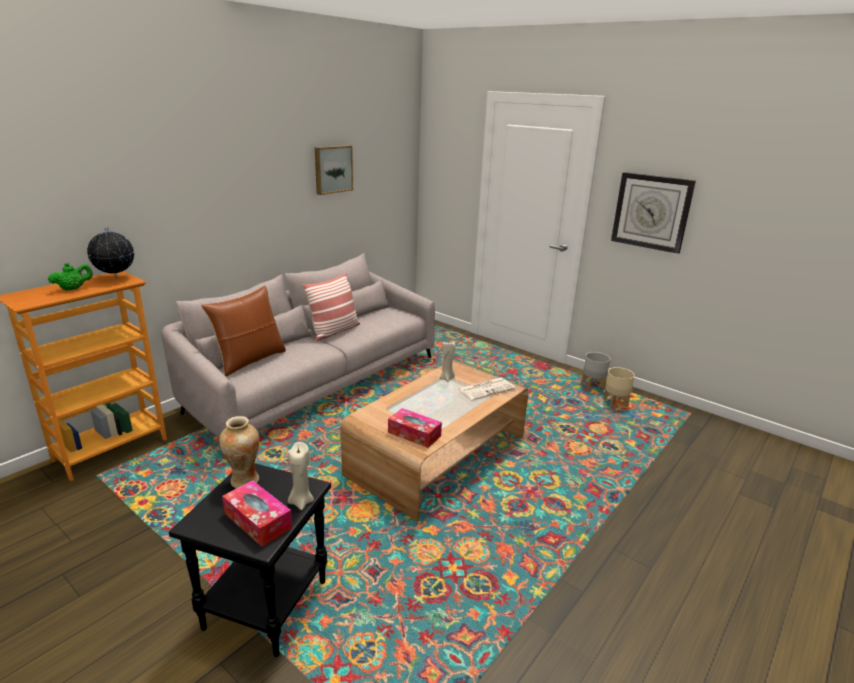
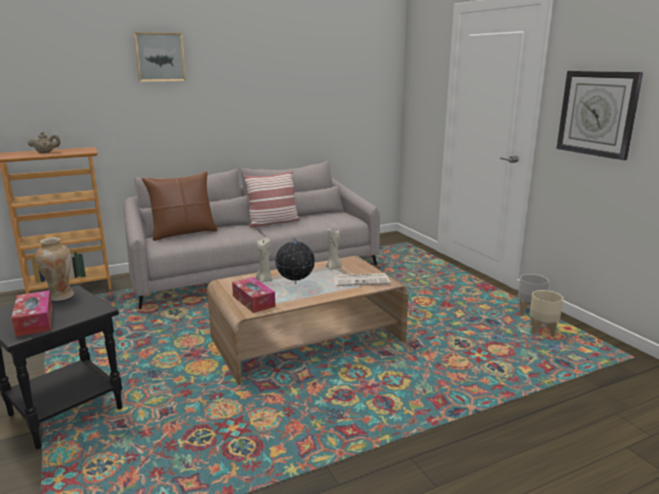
camera: 25 degrees right, 5 degrees down
(73, 289) = (46, 152): green teapot -> beige teapot
(116, 278) = (82, 150): globe -> globe (295, 284)
(301, 501) = (79, 316): beige candle -> beige candle (264, 280)
(332, 169) = (300, 81): picture -> picture (160, 57)

